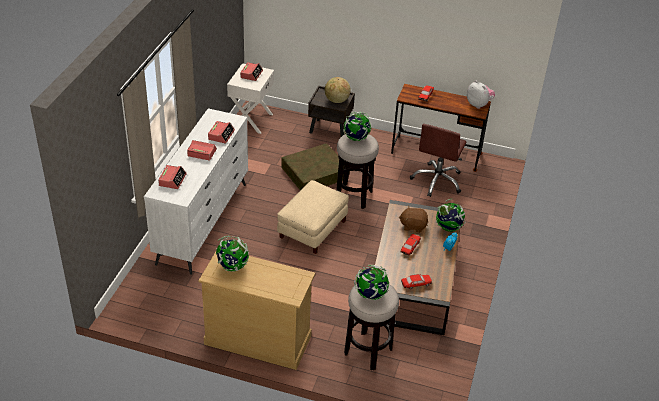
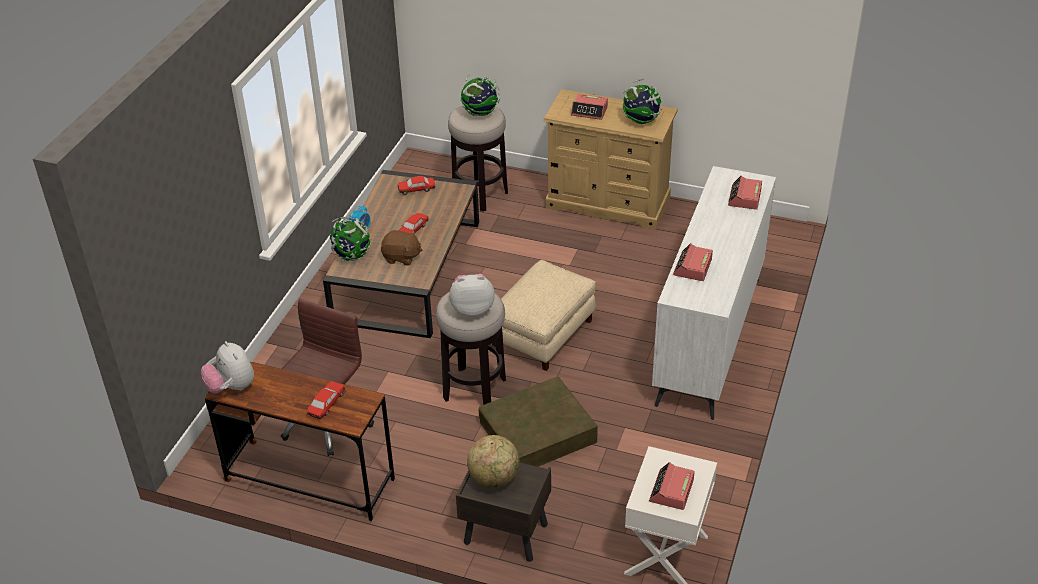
camera: 175 degrees left, 0 degrees up
(201, 153) = (715, 238): alarm clock -> alarm clock (589, 111)
(356, 138) = (472, 309): globe -> plush toy

